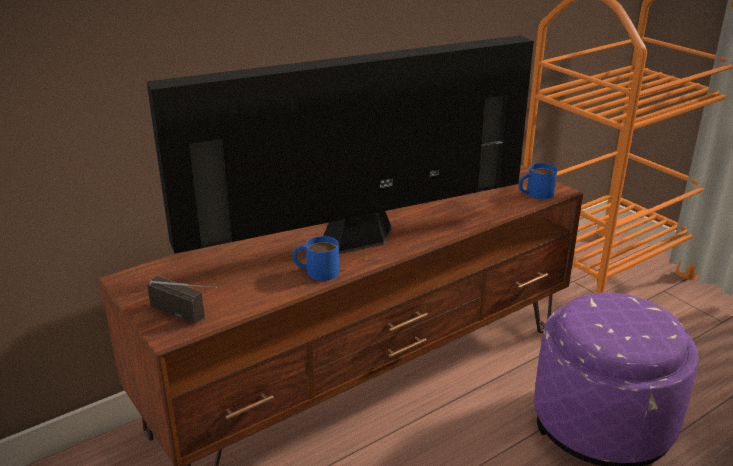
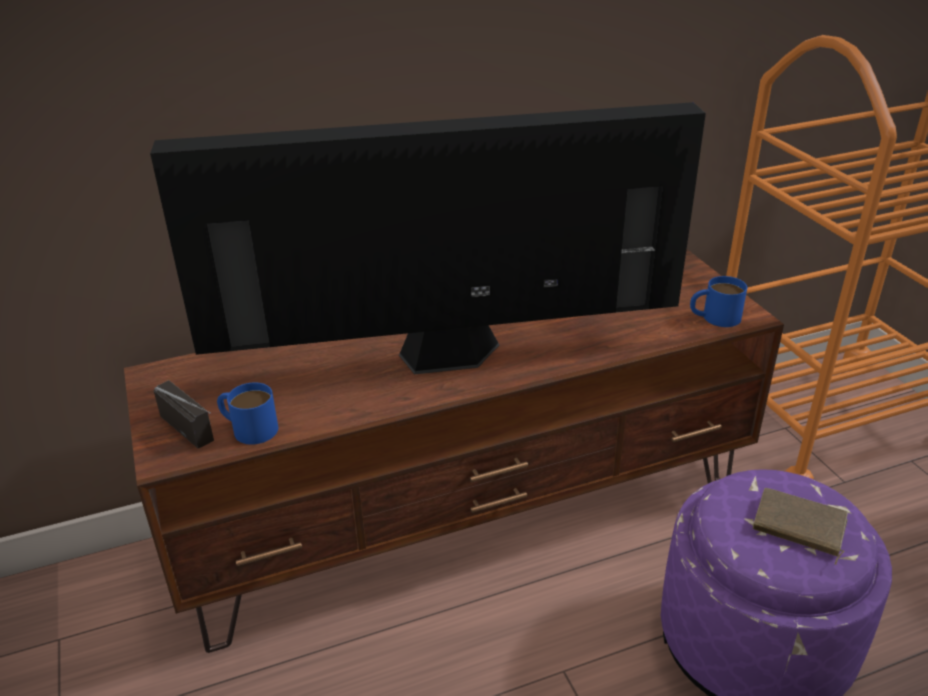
camera: 15 degrees right, 5 degrees up
(316, 271) = (375, 395): blue mug -> blue mug (248, 428)
(632, 324) = (798, 527): none -> brown book

